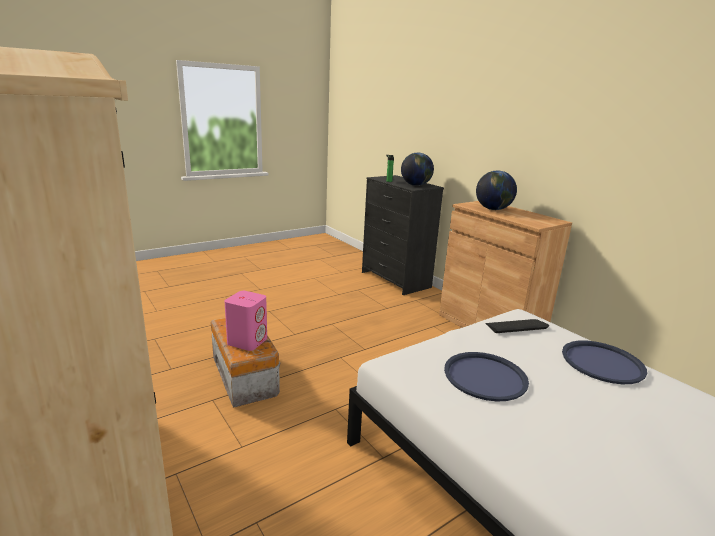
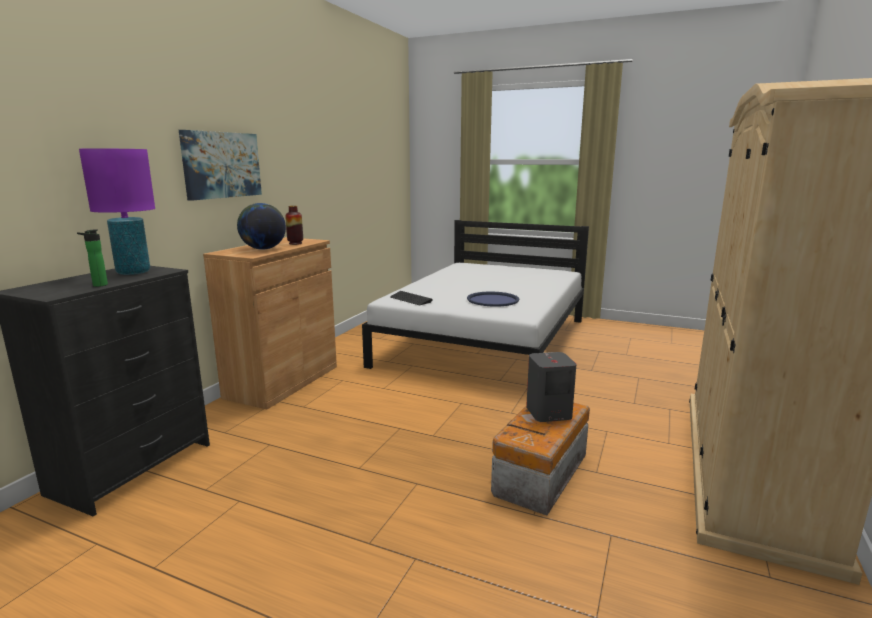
camera: 120 degrees left, 5 degrees down
(247, 341) = (548, 413): pink speaker -> grey speaker
(415, 185) = (133, 272): globe -> purple table lamp
(520, 218) = (295, 243): none -> vase
(522, 138) = (221, 165): none -> picture
(602, 362) = (430, 285): blue tray -> none

